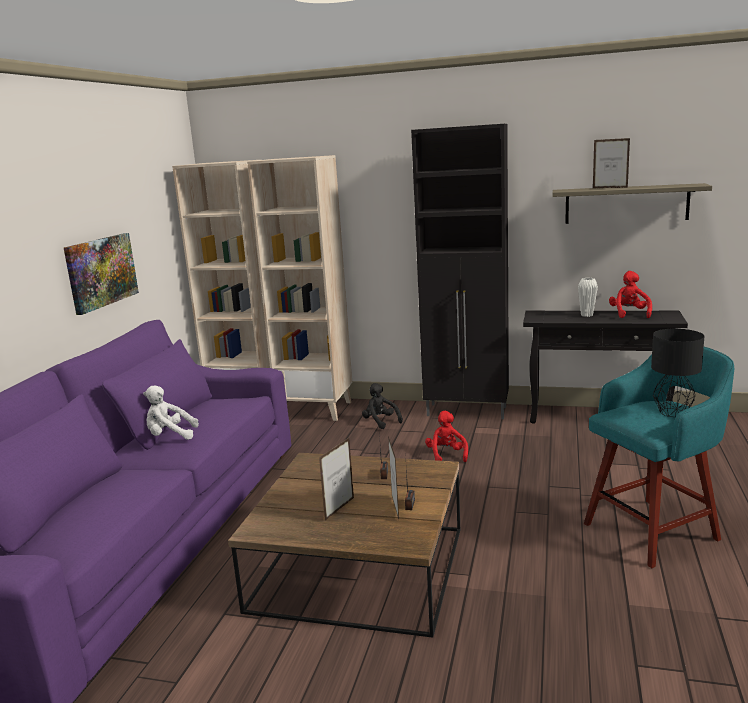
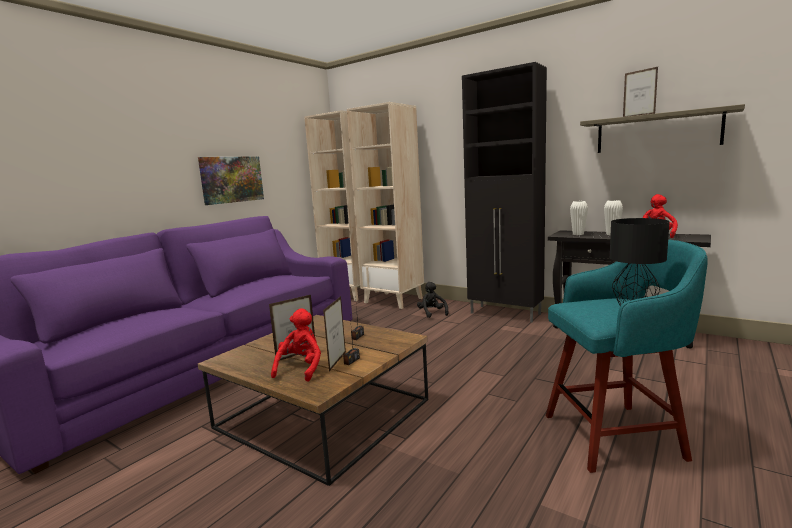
camera: 20 degrees right, 5 degrees down
(170, 436) = (230, 290): white plush toy -> none
(446, 455) = (463, 342): red plush toy -> red plush toy (301, 368)
(552, 317) = (578, 234): none -> white vase

